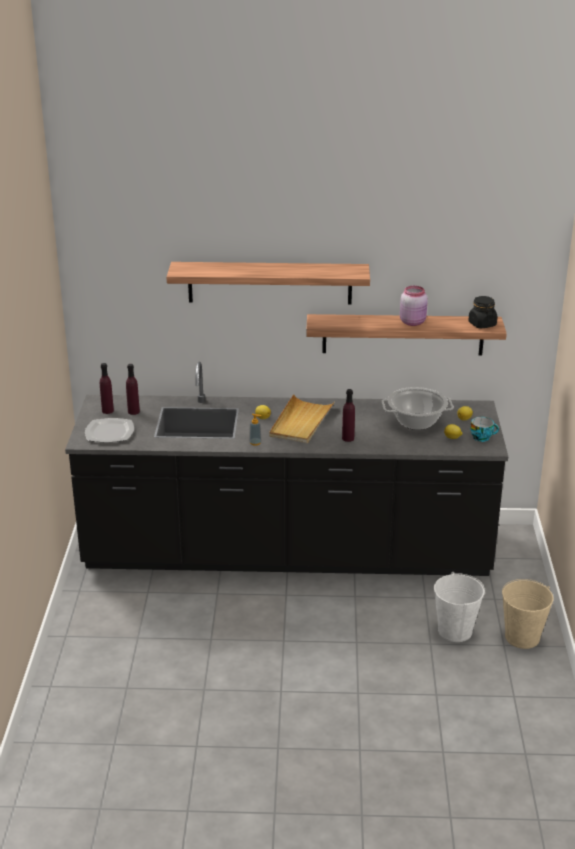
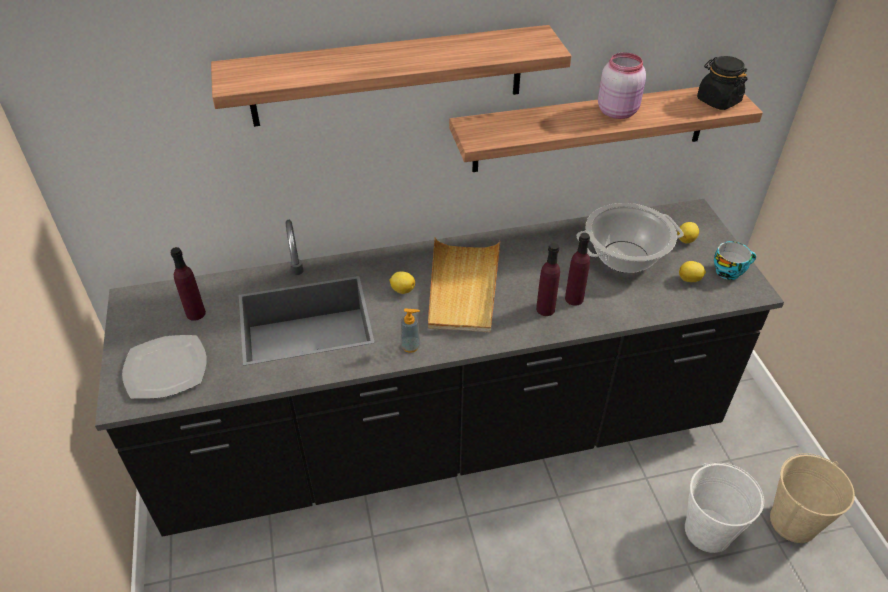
camera: 15 degrees left, 15 degrees up
(107, 411) = (152, 319): purple bottle -> purple bottle (574, 298)

